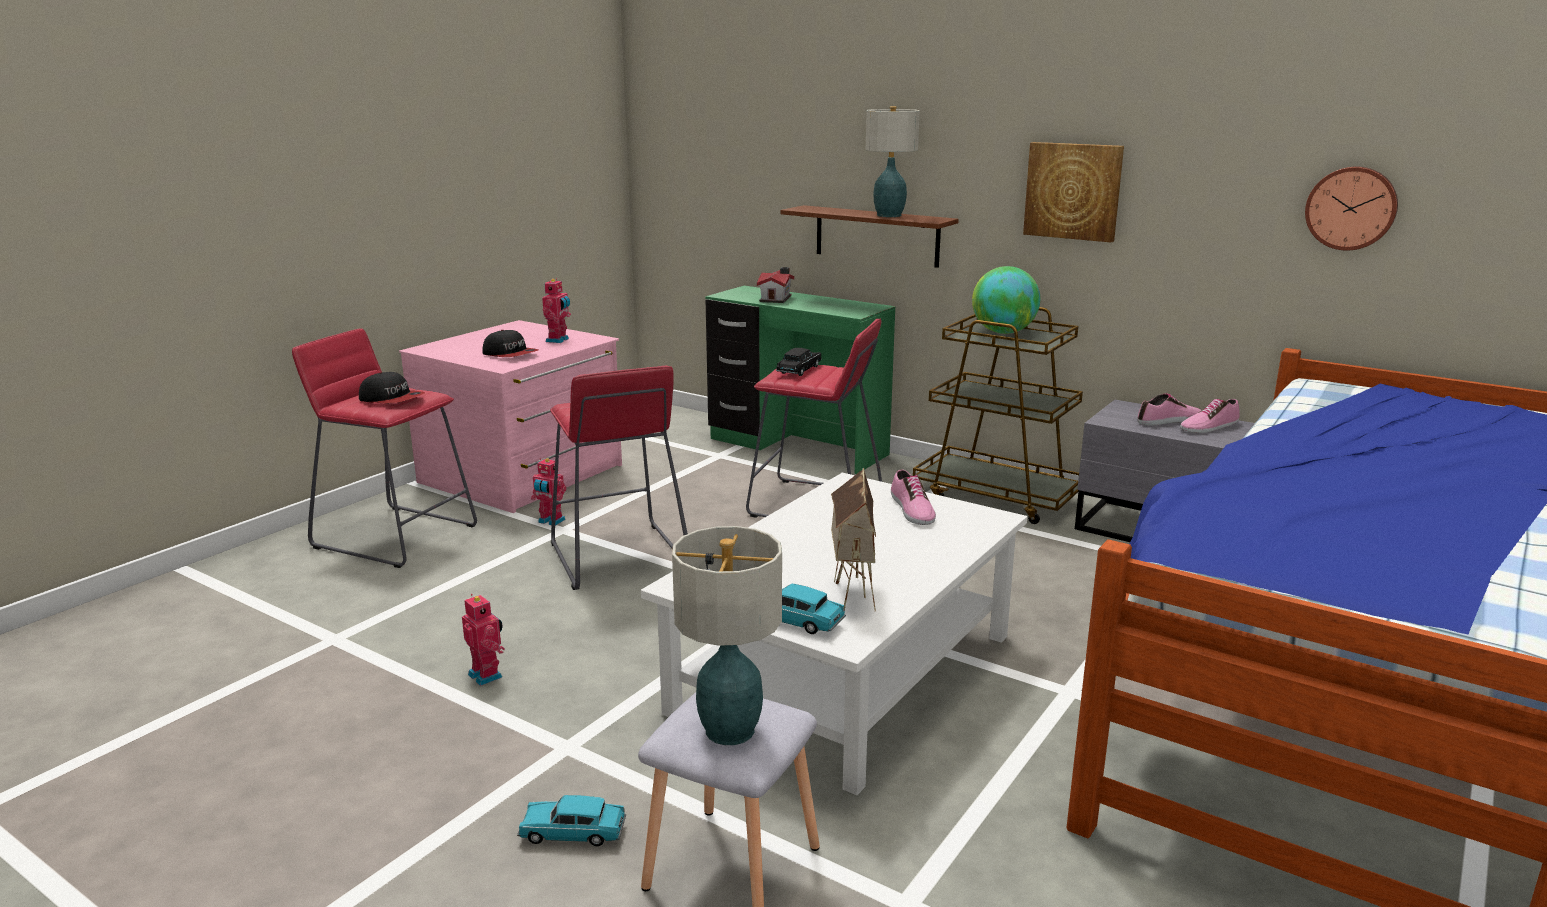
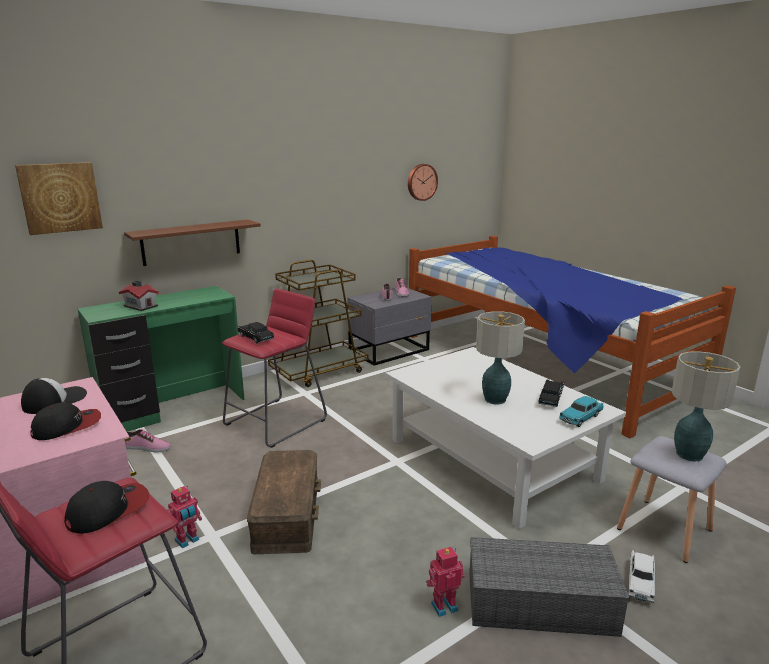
camera: 70 degrees left, 0 degrees up
(504, 742) = (538, 604): none -> grey storage box
(558, 340) = (54, 400): toy robot -> cap
(573, 833) = (640, 582): turquoise toy car -> white toy car
(618, 556) = (288, 514): red stool -> brown storage box
(851, 593) = (550, 399): toy house -> black toy car
(889, 215) = (212, 225): table lamp -> table lamp (495, 399)
(911, 510) = (452, 367): shoe -> shoe (147, 448)
(1003, 332) = (306, 278): globe -> none
(1073, 191) = (311, 191): picture -> picture (60, 197)

